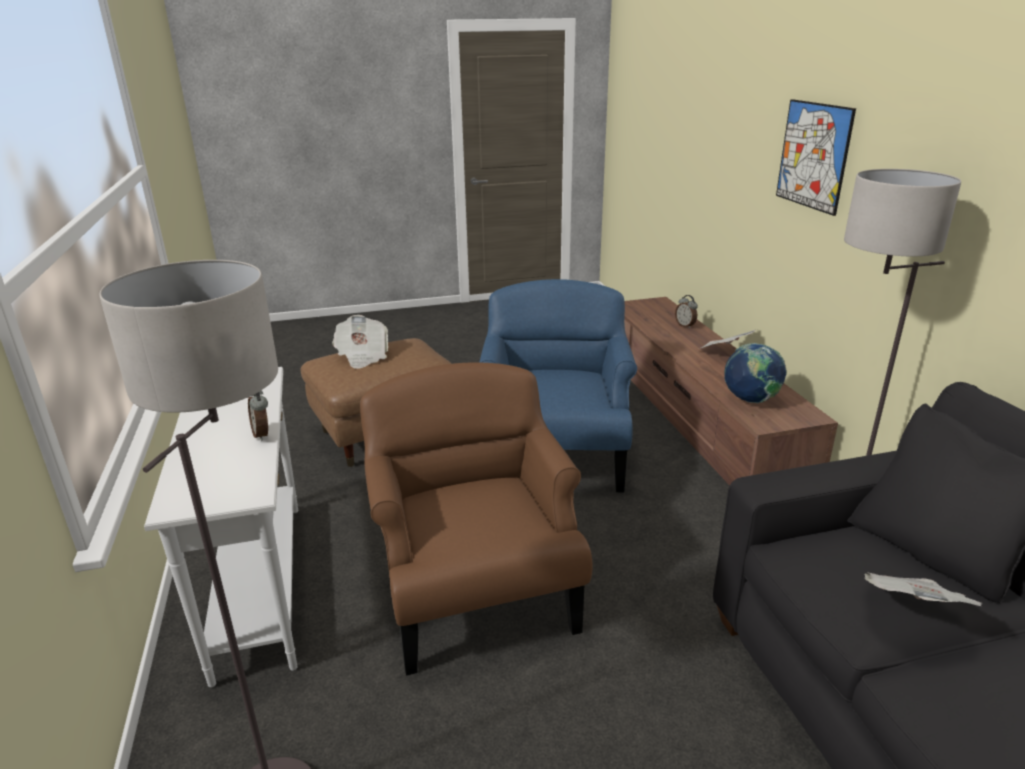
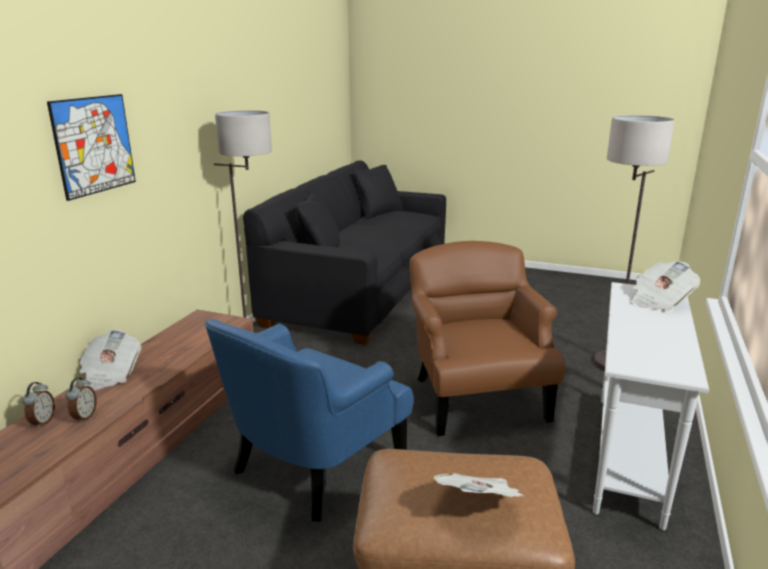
camera: 145 degrees left, 5 degrees down
(262, 434) = (621, 315): alarm clock -> alarm clock (84, 417)
(475, 593) = (476, 397): brown armchair -> brown armchair turned 150 degrees clockwise
(751, 400) = (203, 335): globe -> none
(913, 610) = (366, 244): newspaper -> newspaper (659, 301)

